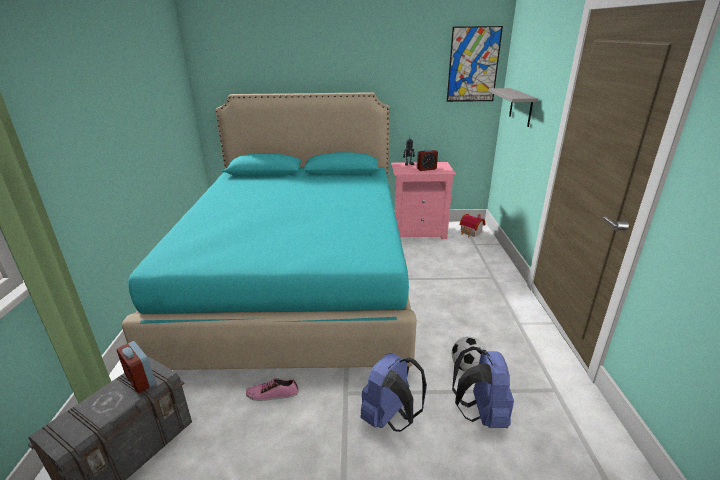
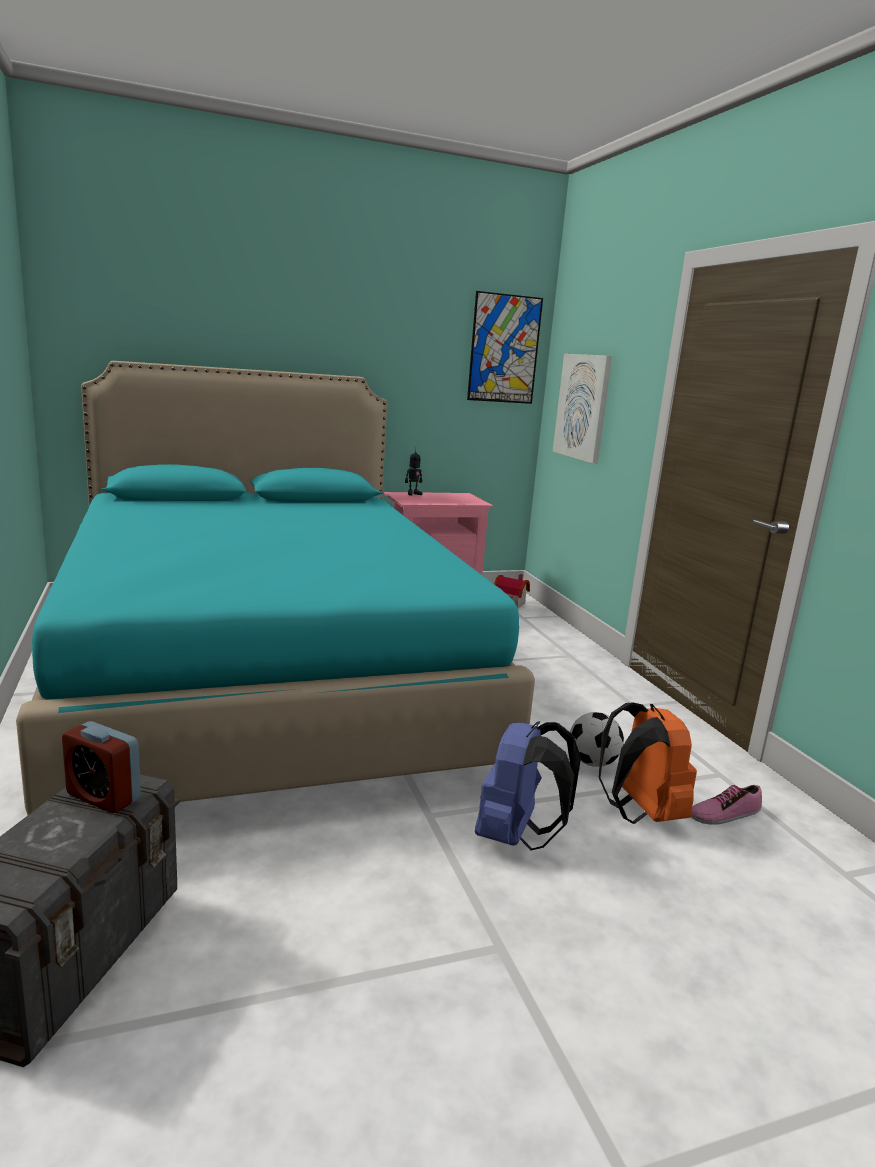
camera: 20 degrees left, 10 degrees down
(272, 393) = (304, 832): shoe -> shoe (724, 814)
(426, 169) = (445, 499): alarm clock -> none
(481, 413) = (640, 813): blue backpack -> orange backpack
(521, 107) = (583, 407): grey shelf -> picture

